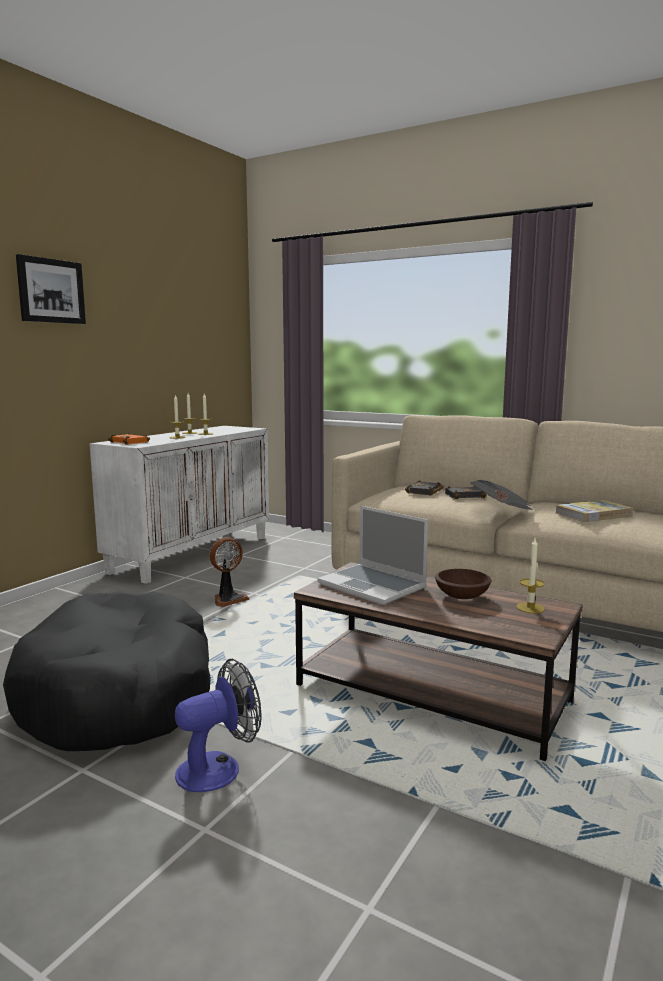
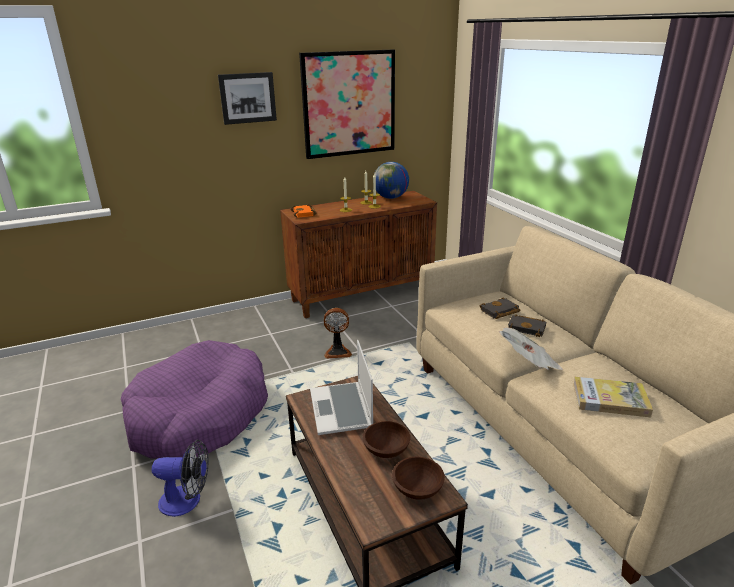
camera: 35 degrees right, 15 degrees up
(119, 694) = (199, 415): black dog bed -> purple dog bed
(158, 316) = (349, 104): none -> picture
(192, 553) = (362, 295): white cabinet -> brown cabinet
(210, 429) = (391, 198): none -> globe
(530, 608) = (416, 488): candle -> brown bowl

